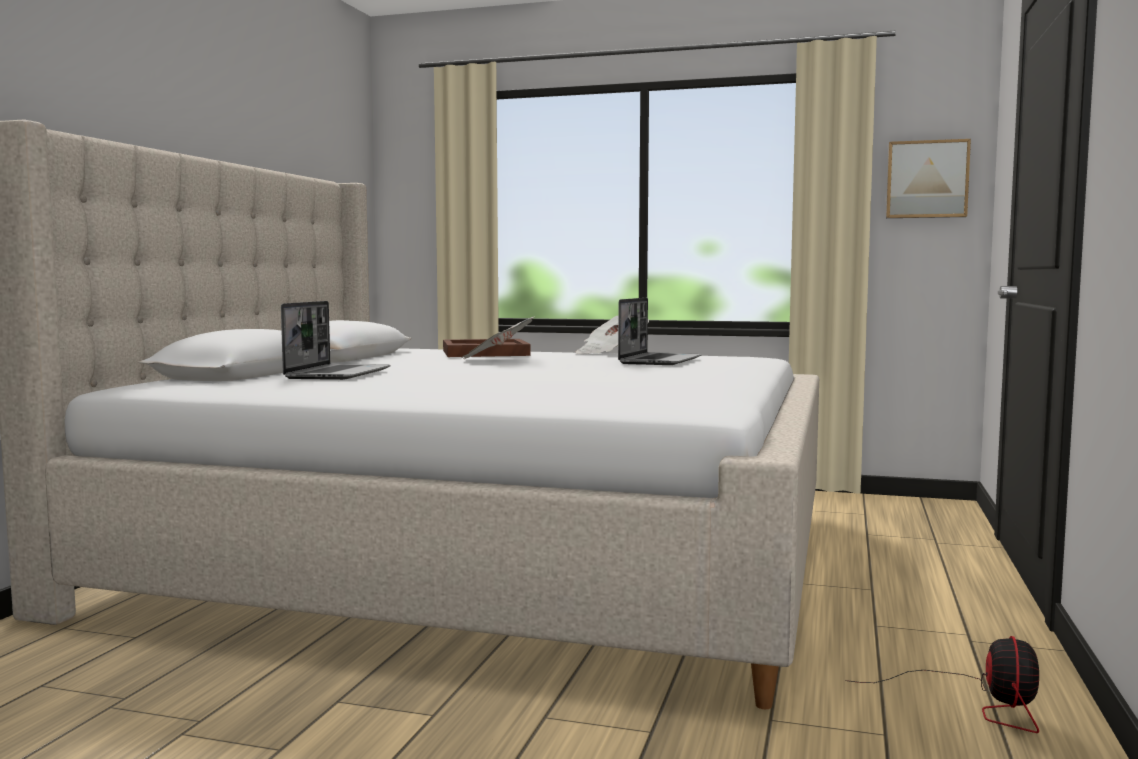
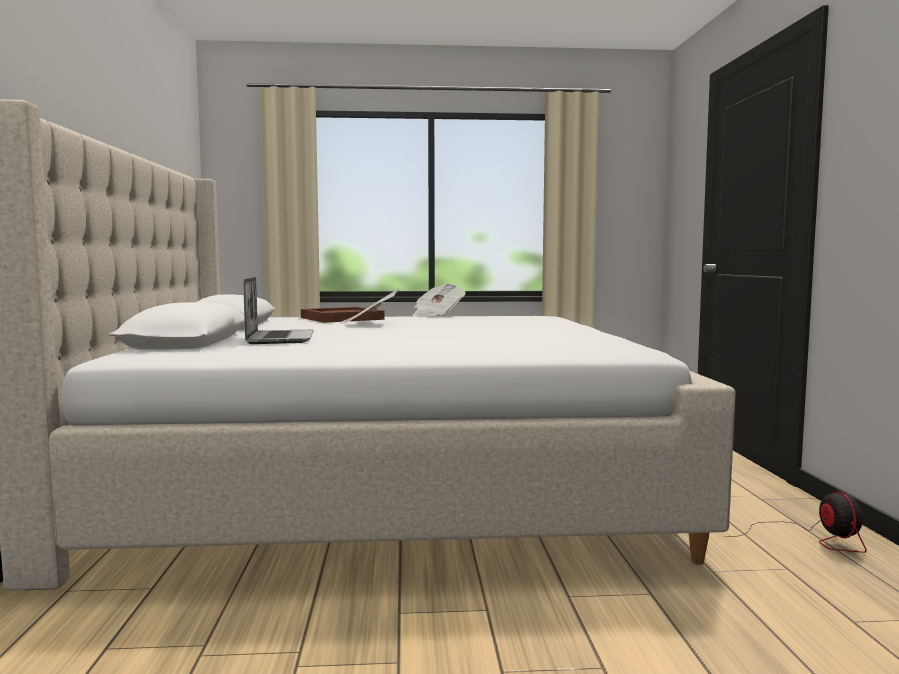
camera: 20 degrees left, 0 degrees up
(659, 361) = (492, 320): laptop -> none
(927, 179) = (627, 192): picture -> none

